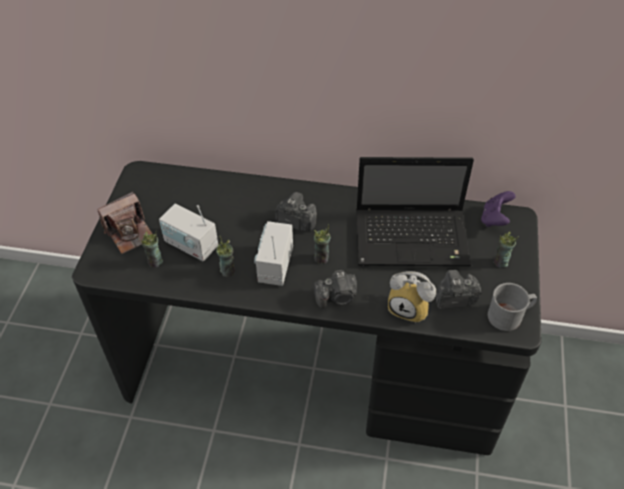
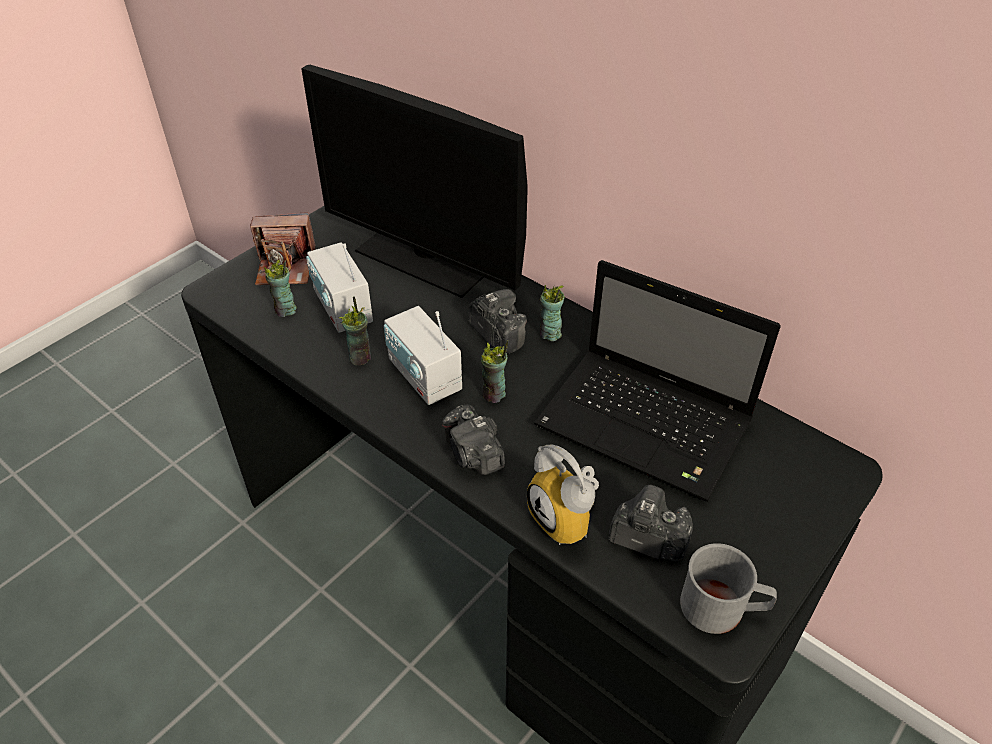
camera: 30 degrees right, 5 degrees down
(215, 191) = (425, 258): none -> monitor
(275, 265) = (424, 377): radio -> radio turned 75 degrees counterclockwise
(337, 297) = (473, 455): camera -> camera turned 45 degrees clockwise
(495, 219) = (802, 453): purple game controller -> none
(500, 262) = (766, 520): cup -> cup (550, 334)

